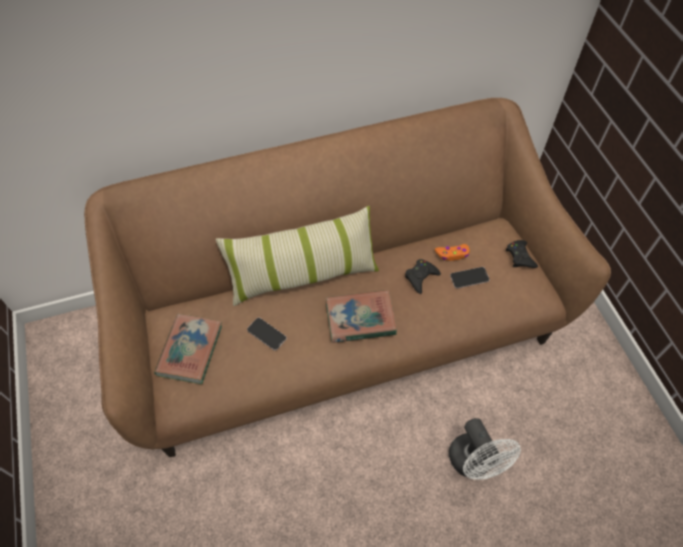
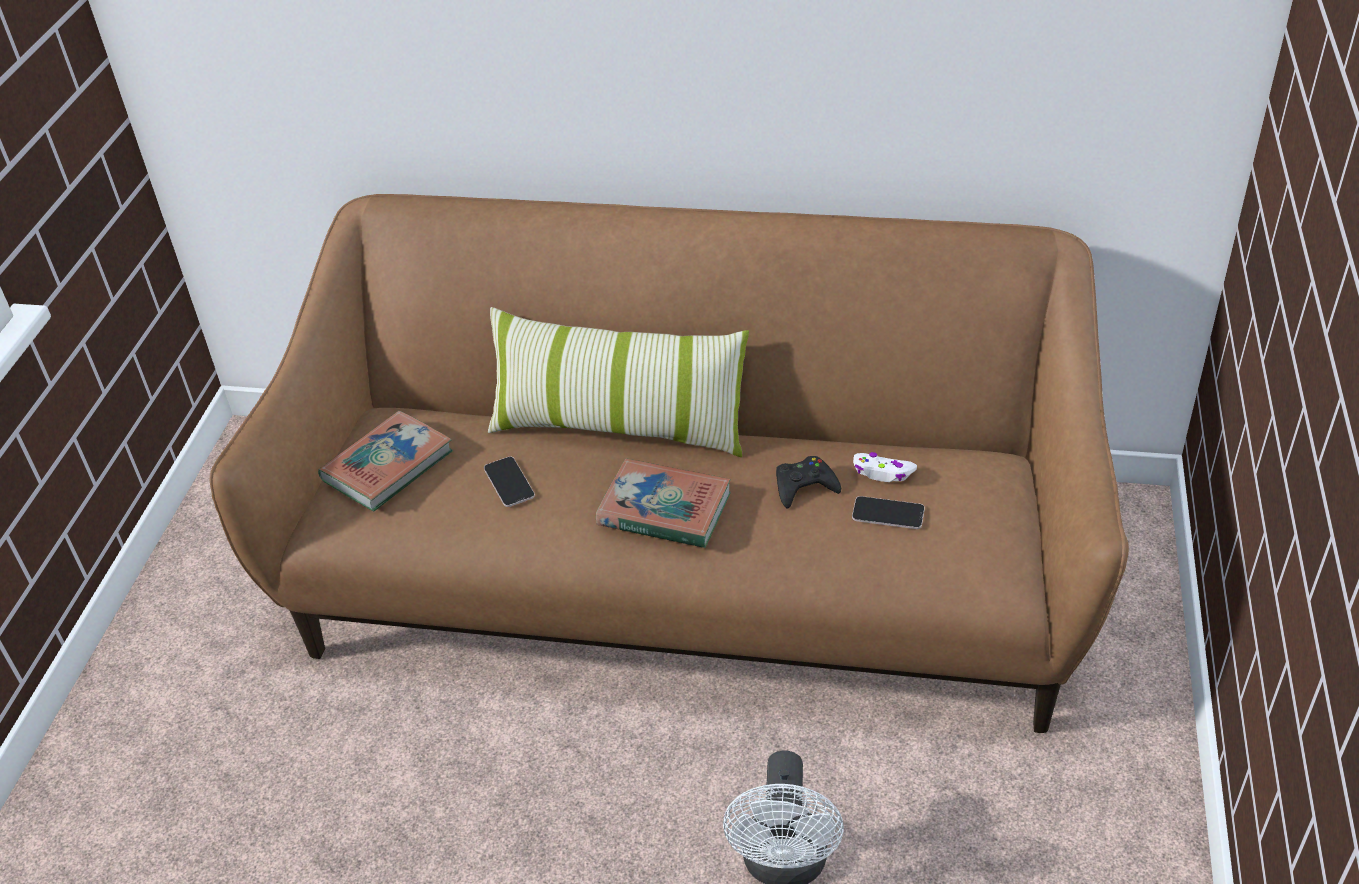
camera: 30 degrees right, 15 degrees down
(452, 254) = (883, 472): orange game controller -> white game controller
(520, 257) = (1003, 513): black game controller -> none

